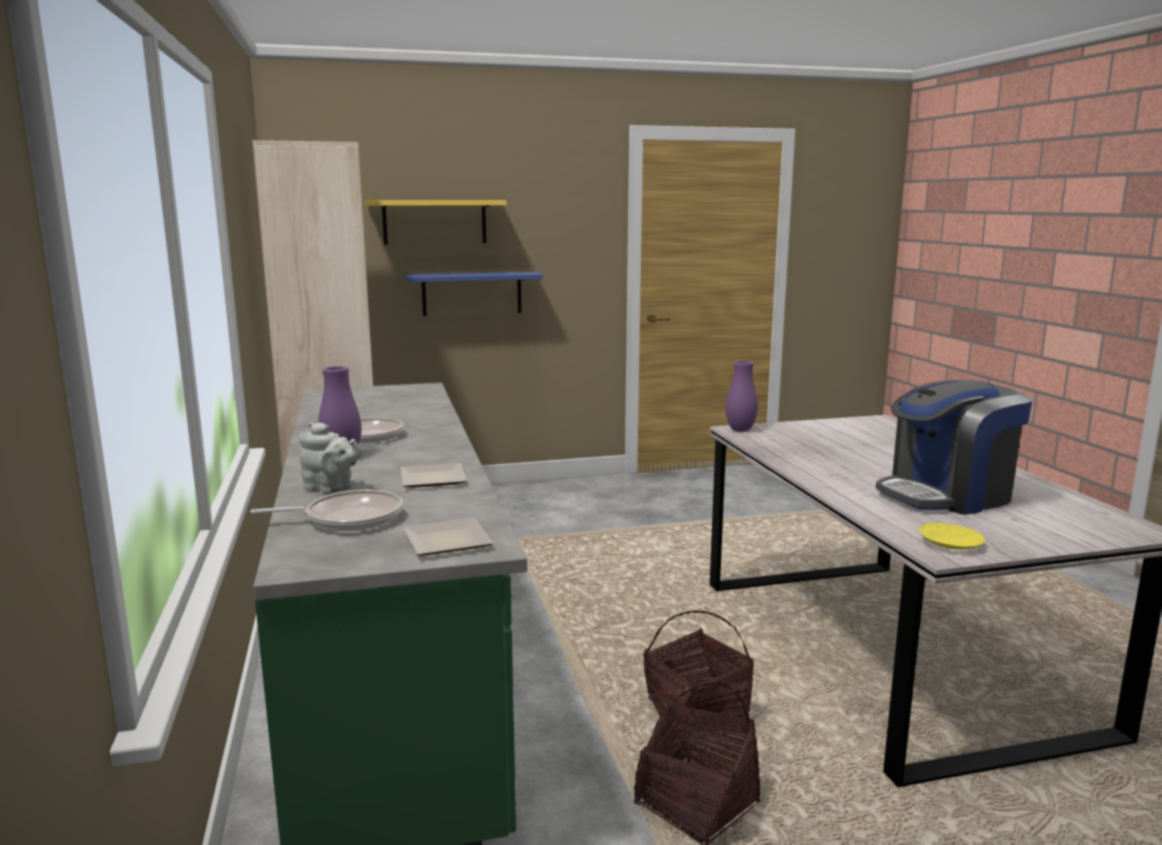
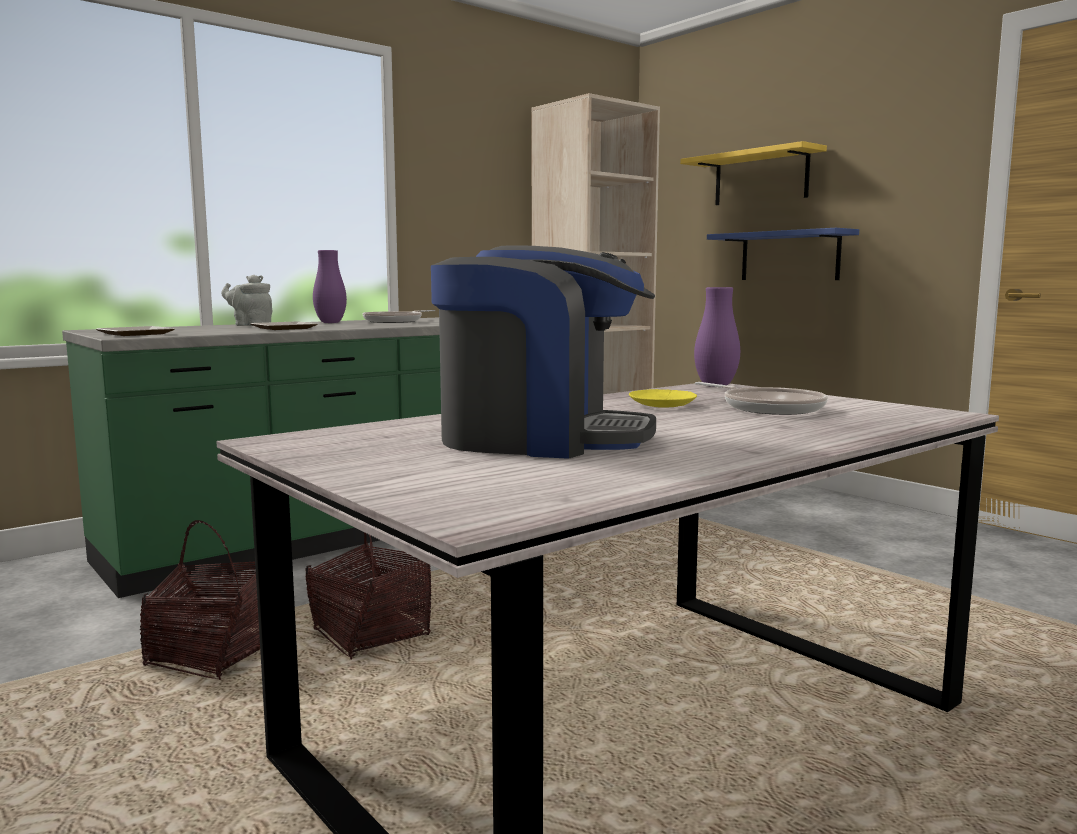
camera: 65 degrees right, 5 degrees down
(331, 489) = (250, 325): grey teapot -> grey teapot turned 105 degrees clockwise
(348, 518) = (184, 328): frying pan -> frying pan (768, 408)
(947, 495) = (541, 439): coffee machine -> coffee machine turned 150 degrees clockwise
(949, 543) = (317, 442): yellow plate -> yellow plate (663, 405)

